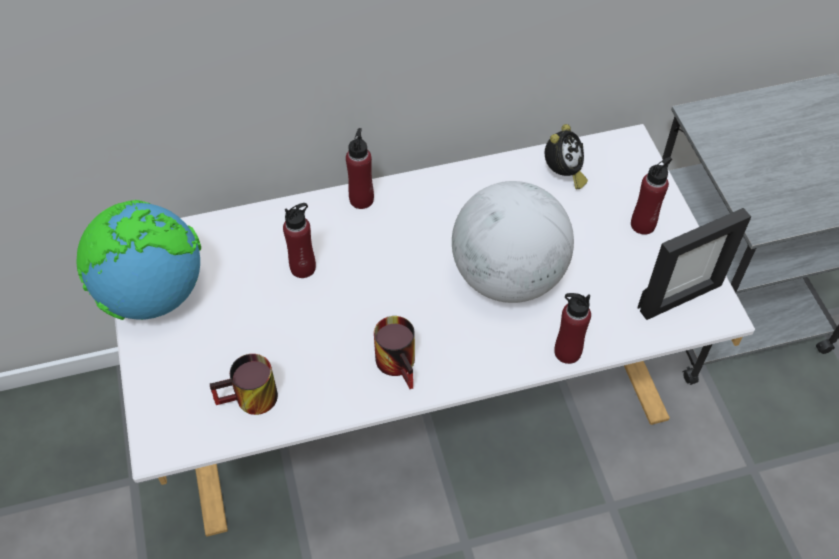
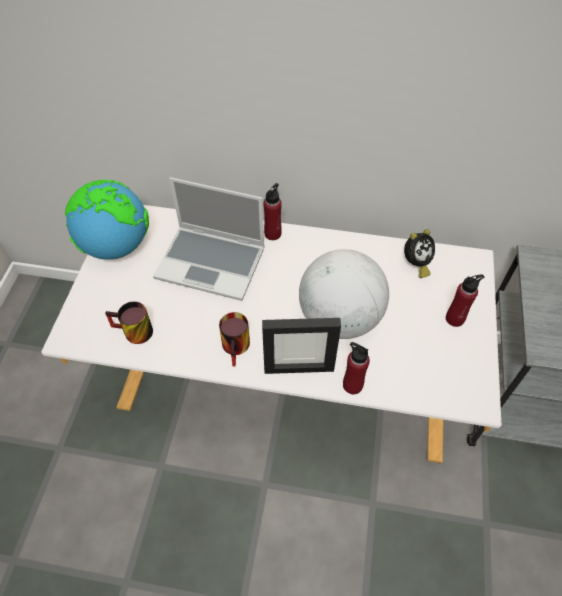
camera: 25 degrees right, 0 degrees up
(303, 267) = (212, 263): red bottle -> laptop
(679, 296) = (455, 379): picture frame -> picture frame (298, 367)

